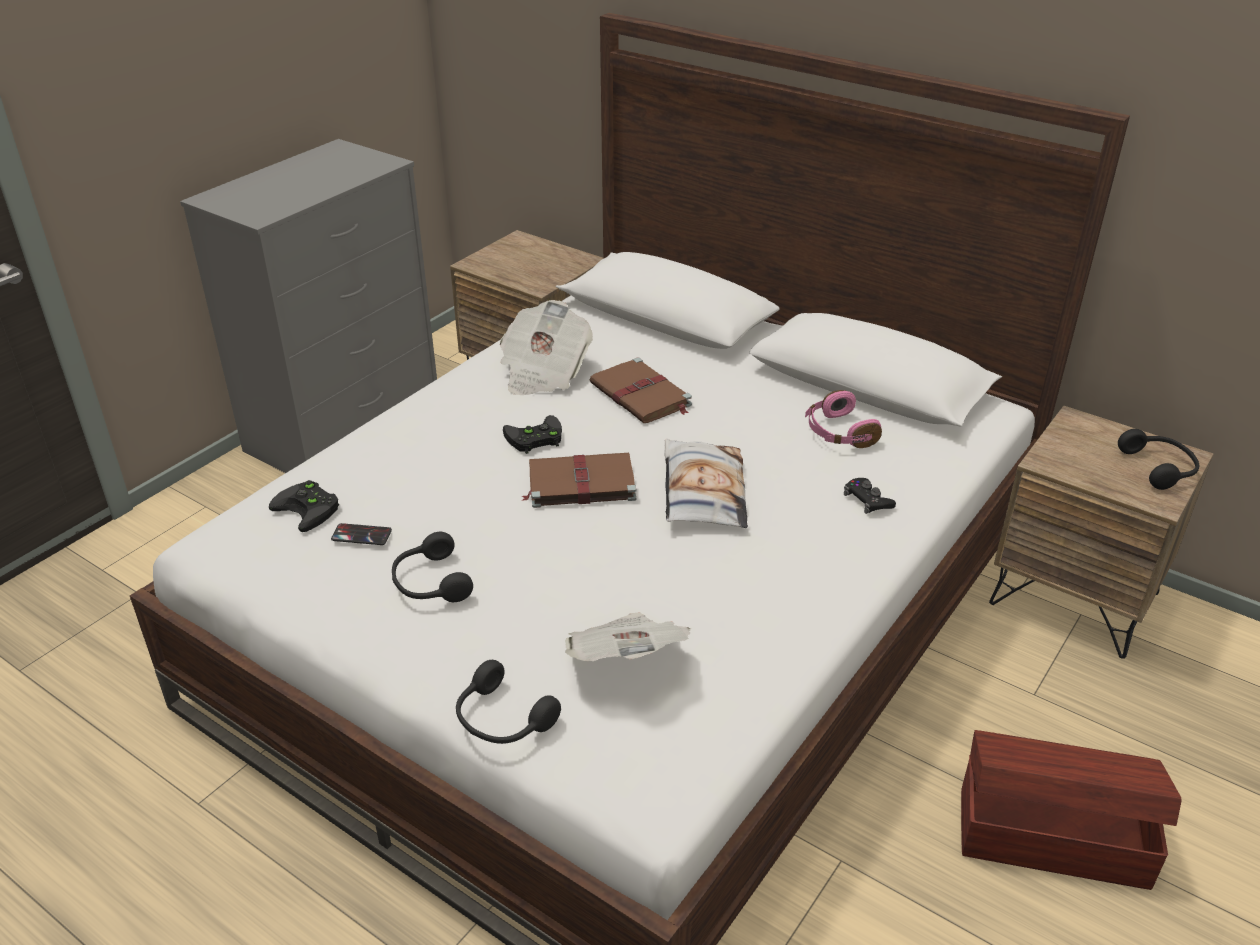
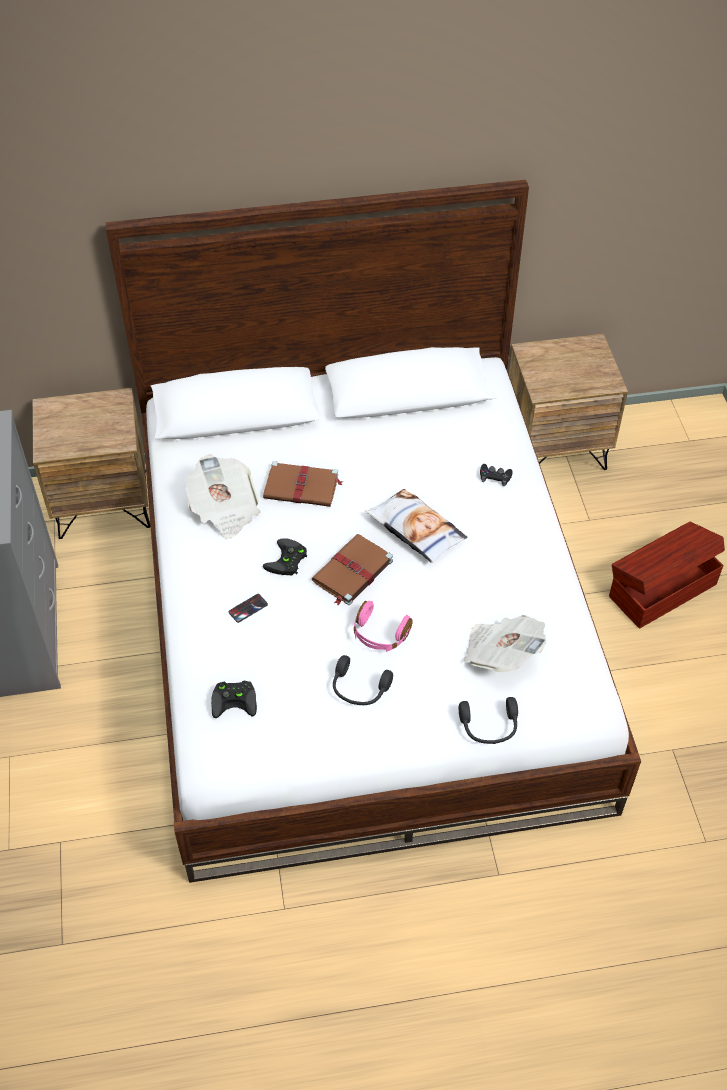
camera: 45 degrees left, 15 degrees up
(361, 535) = (288, 691): phone -> phone (248, 608)
(838, 433) = (434, 441): pink headphones -> pink headphones (380, 634)
(1159, 468) = (591, 360): black headphones -> none

